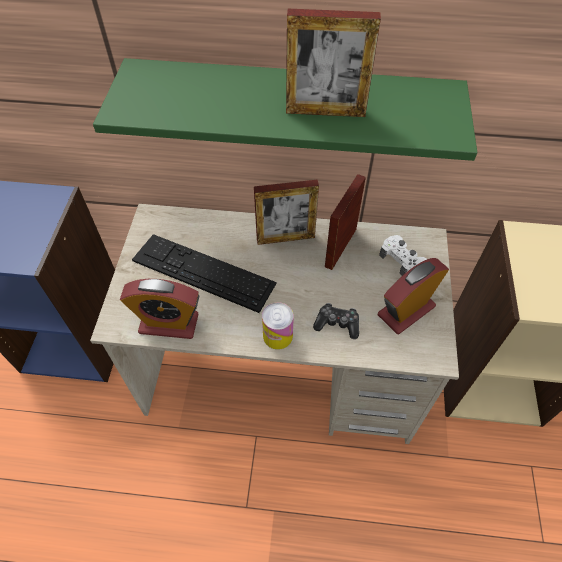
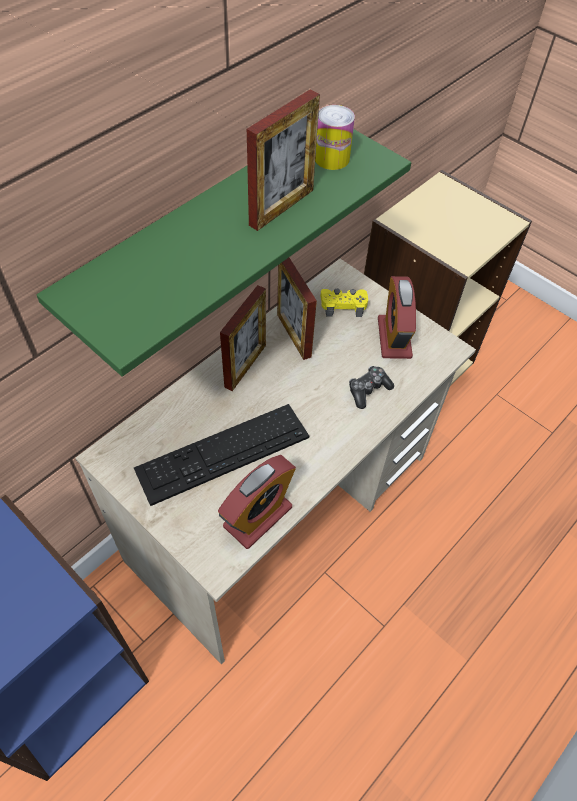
camera: 55 degrees left, 0 degrees up
(277, 336) = (344, 439): can -> can (331, 158)
(402, 259) = (343, 305): white game controller -> yellow game controller

